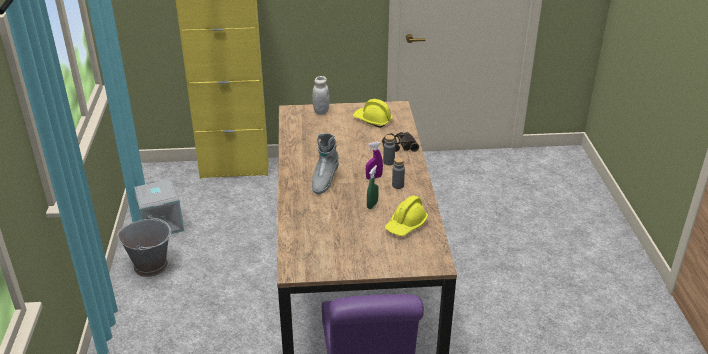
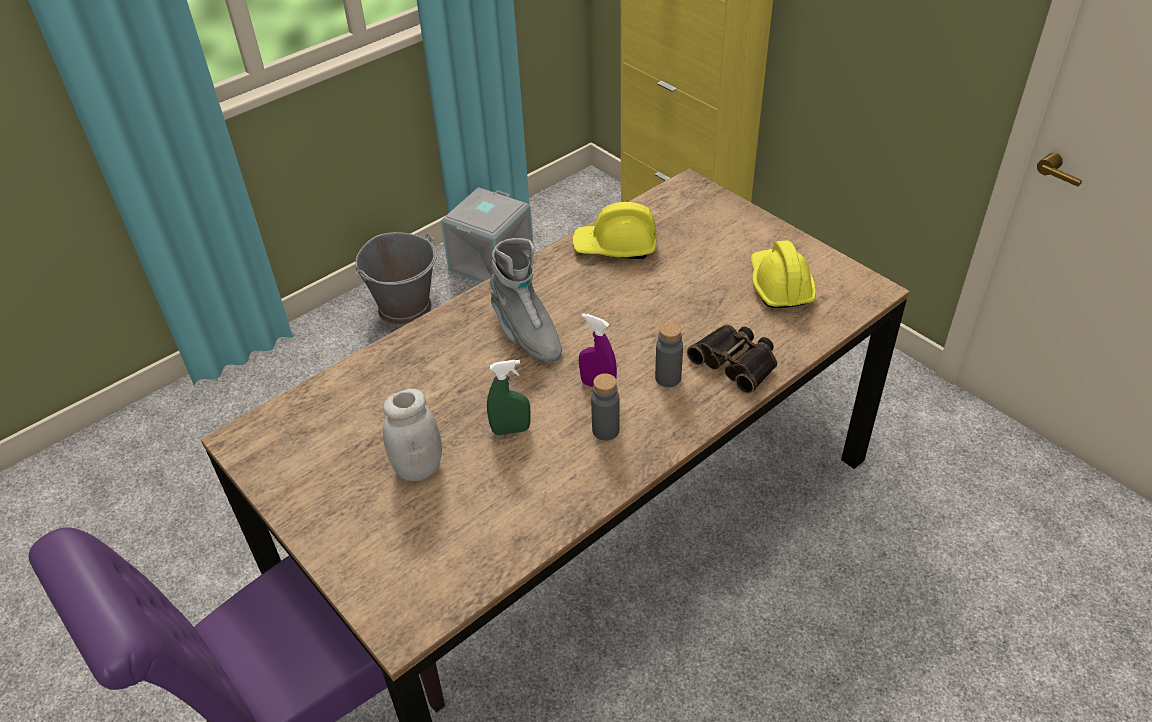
camera: 55 degrees right, 10 degrees up
(321, 111) = (728, 216): white jar -> white jar (418, 468)
(324, 180) = (526, 334): grey boot -> grey boot turned 105 degrees counterclockwise
(406, 225) = (489, 510): yellow hard hat -> yellow hard hat (615, 247)

